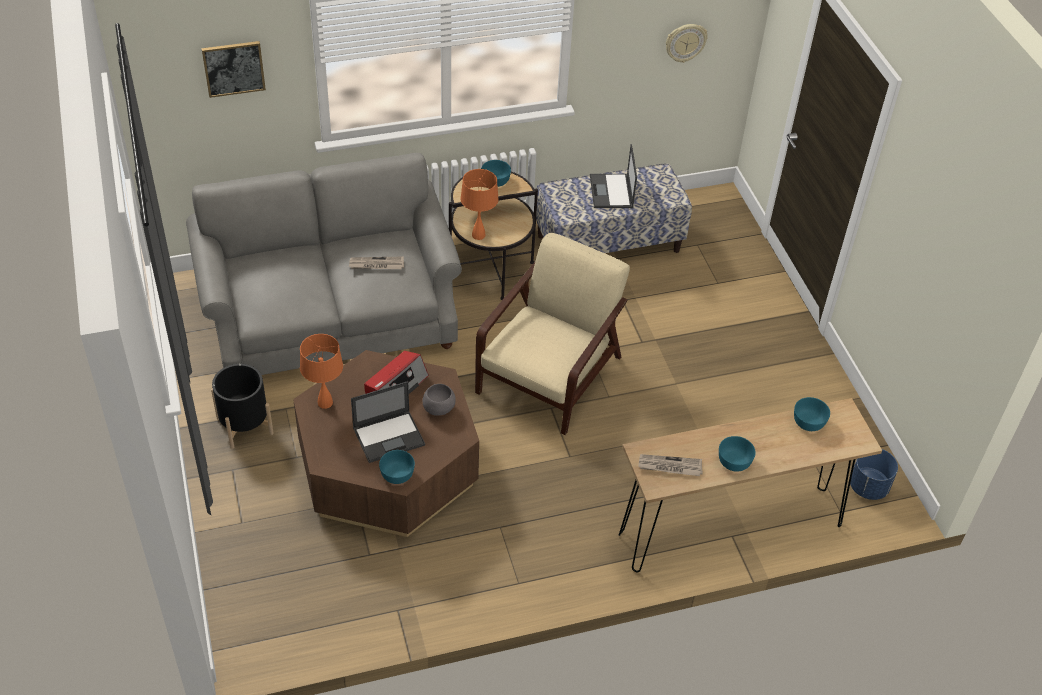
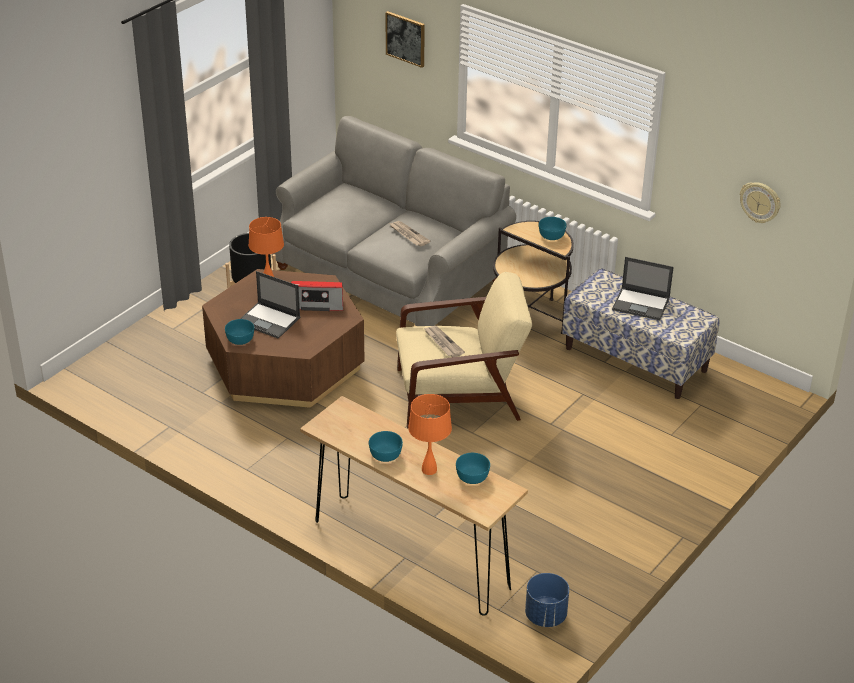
camera: 55 degrees right, 10 degrees down
(439, 409) = (318, 329): grey bowl -> none
(479, 235) = (506, 267): orange table lamp -> orange table lamp (429, 470)
(611, 192) = (641, 304): laptop -> laptop turned 120 degrees counterclockwise
(669, 466) = (344, 425): newspaper -> newspaper (443, 343)

